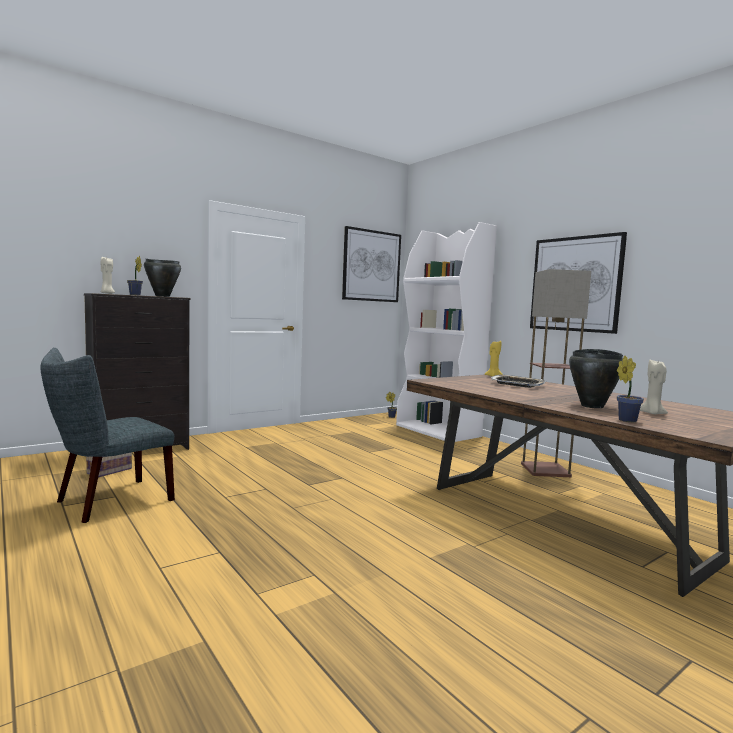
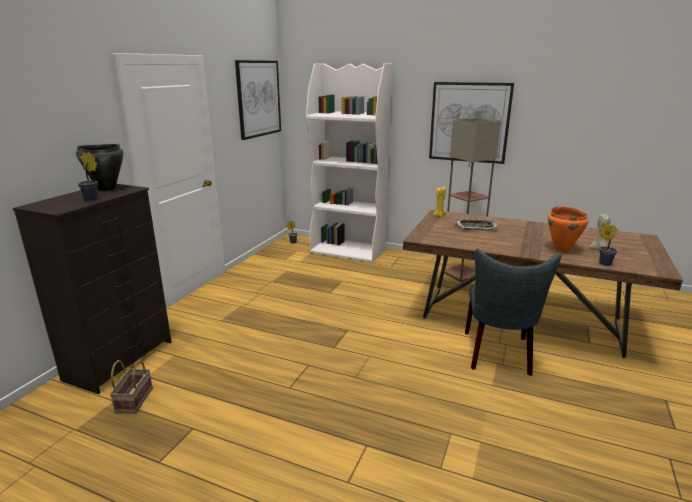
camera: 30 degrees left, 15 degrees up
(107, 293) = (64, 208): beige candle -> none
(108, 502) = (197, 438): grey chair -> grey chair (498, 355)
(592, 406) = (562, 249): black cooking pot -> orange cooking pot

